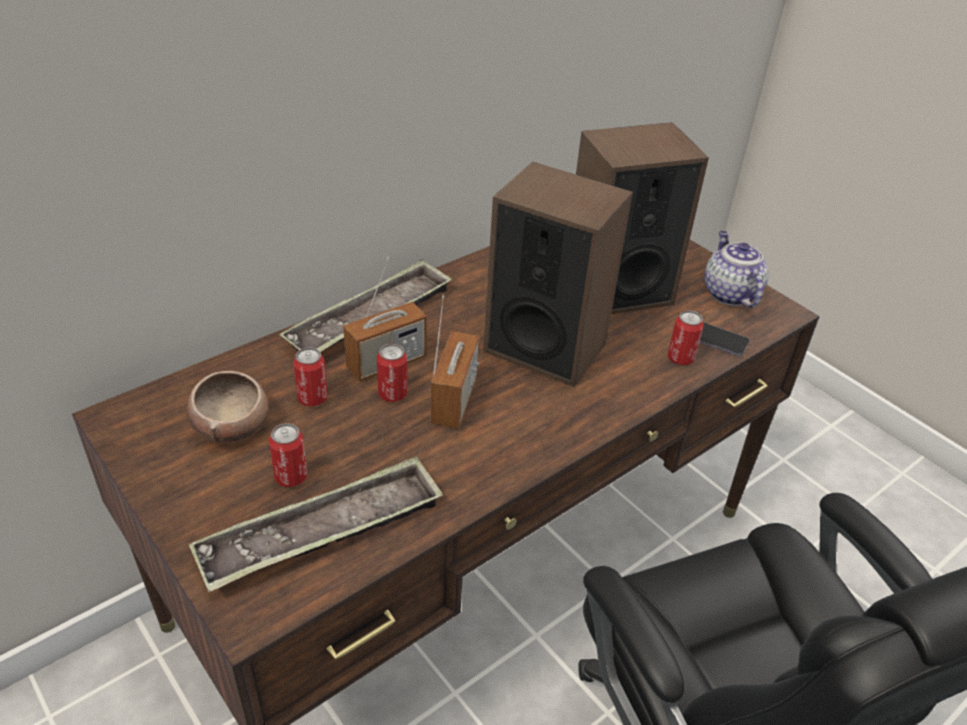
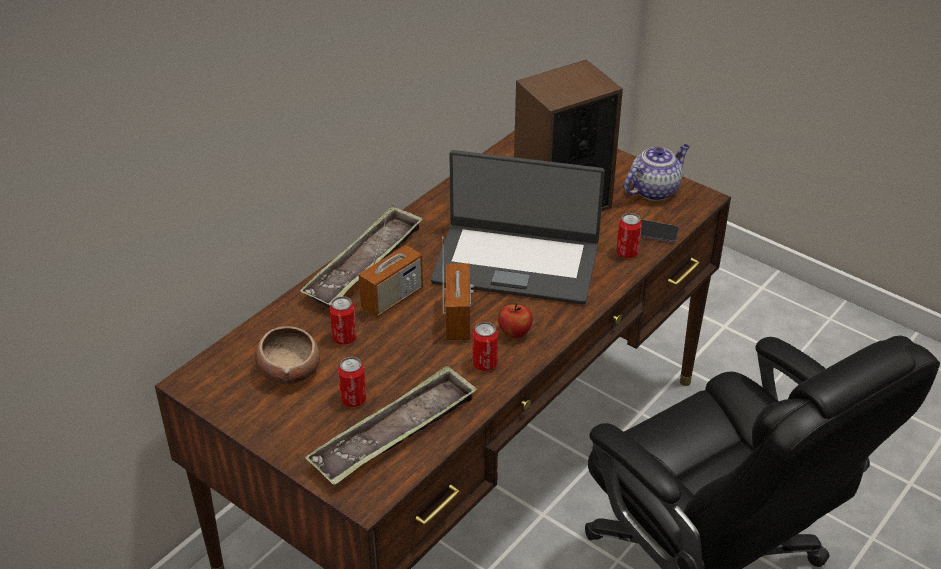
camera: 10 degrees left, 0 degrees up
(392, 394) = (407, 323): can -> can (484, 364)
(517, 430) = (514, 333): none -> apple
(545, 347) = (516, 262): speaker -> laptop
(729, 293) = (654, 190): teapot -> teapot turned 75 degrees clockwise

